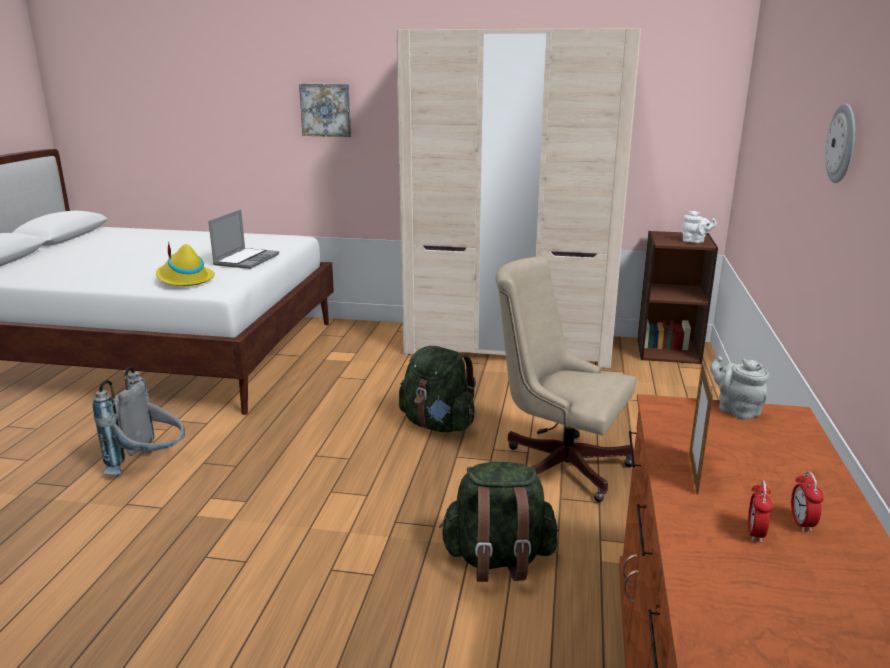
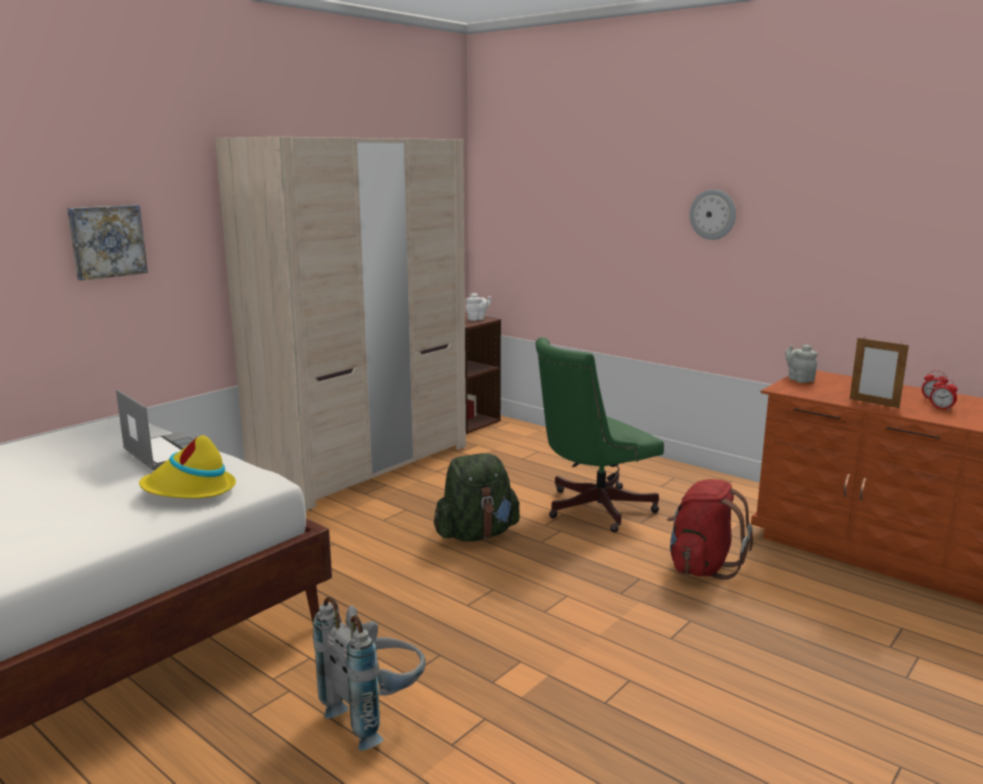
camera: 60 degrees left, 5 degrees down
(498, 559) = (702, 566): green backpack -> red backpack
(558, 463) = (592, 509): beige office chair -> green office chair
(735, 410) = (799, 379): grey teapot -> grey teapot turned 75 degrees clockwise

